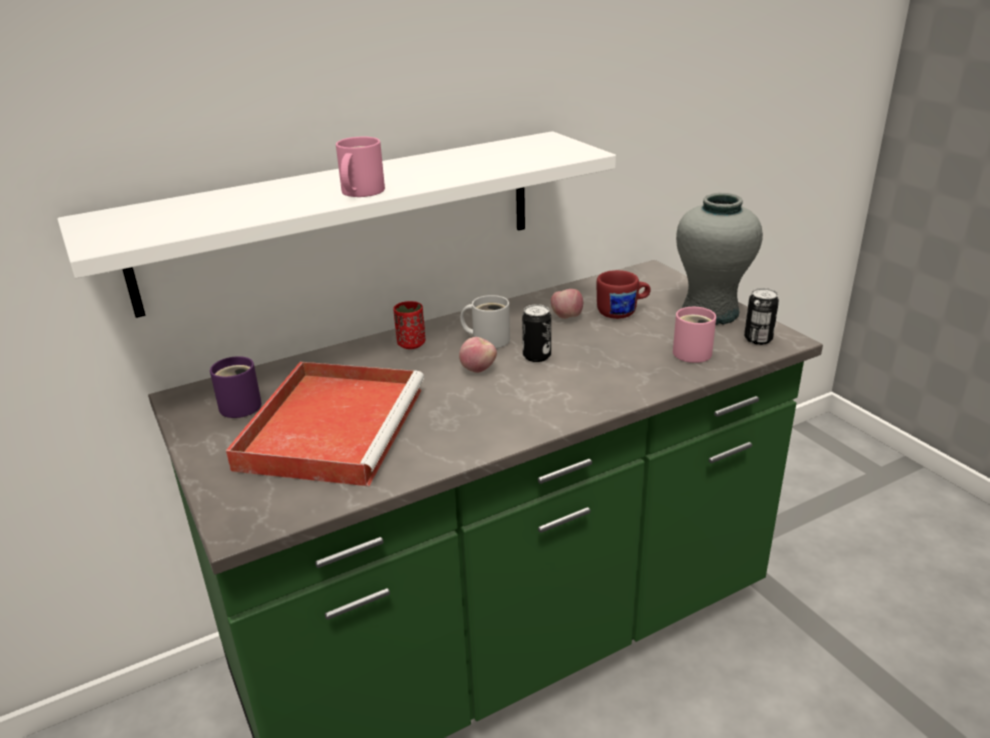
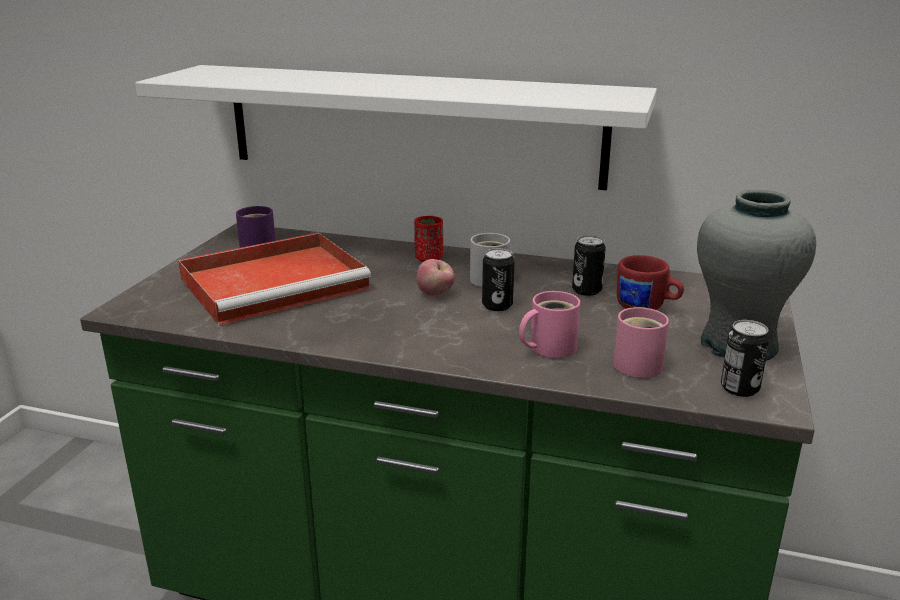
camera: 45 degrees right, 5 degrees down
(359, 192) = (371, 88): pink mug -> pink mug (548, 347)
(566, 317) = (586, 290): apple -> can

